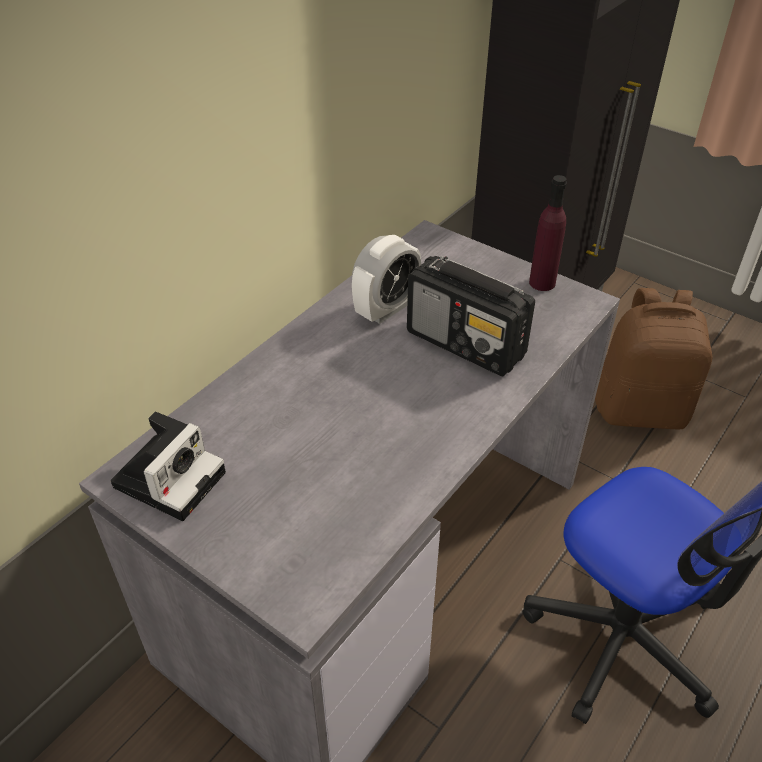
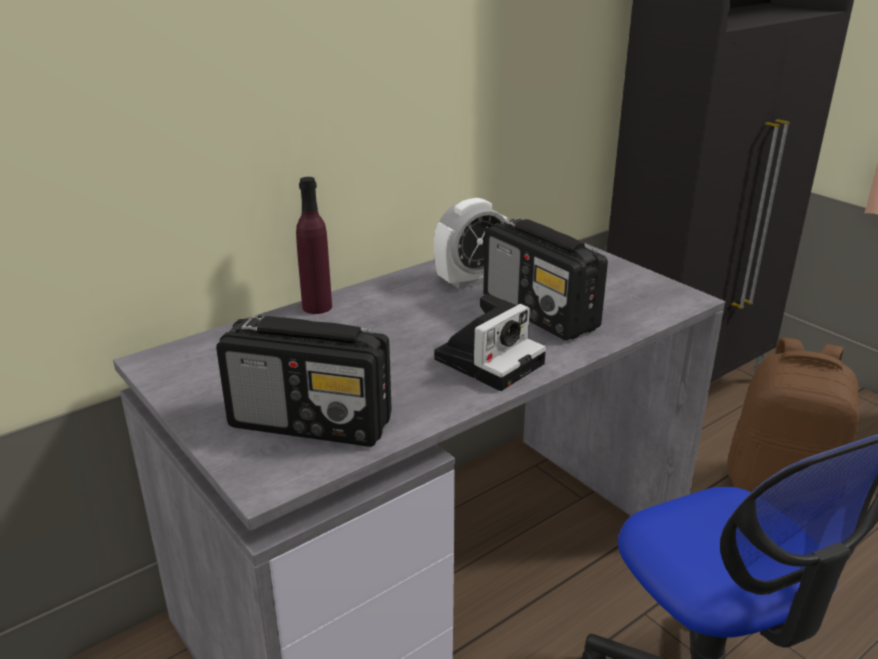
camera: 15 degrees right, 15 degrees down
(171, 476) = (197, 367): camera -> camera (490, 359)
(314, 525) = (312, 423): none -> radio
(542, 283) = (643, 280): purple bottle -> purple bottle (317, 307)

